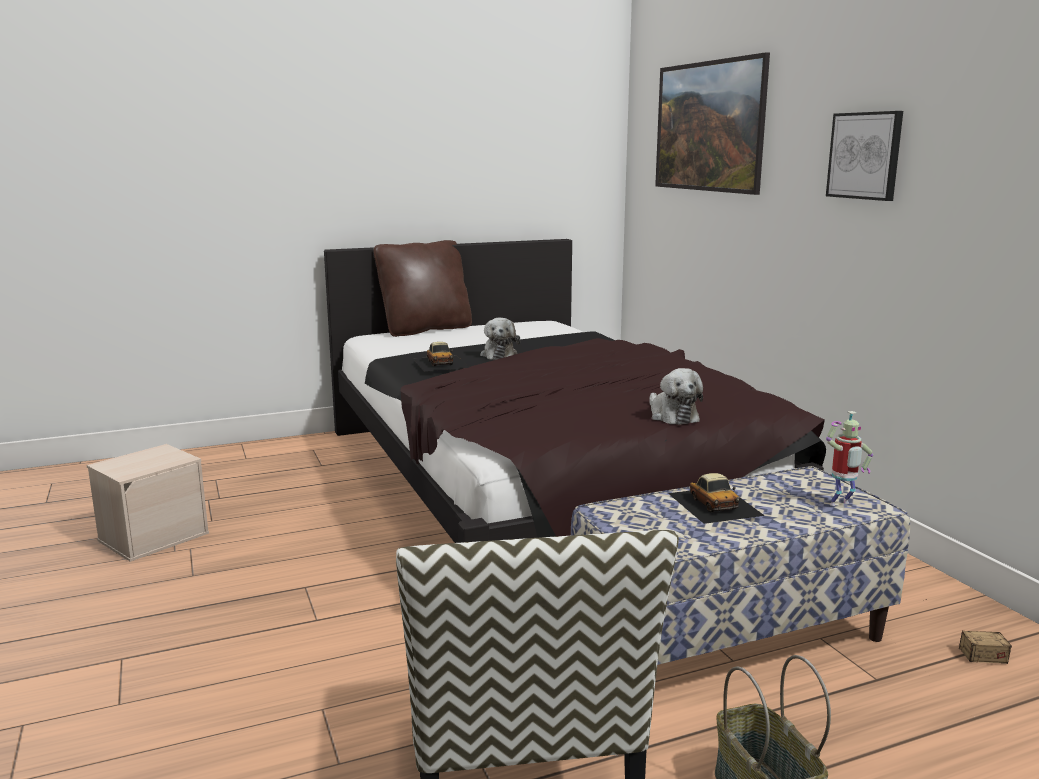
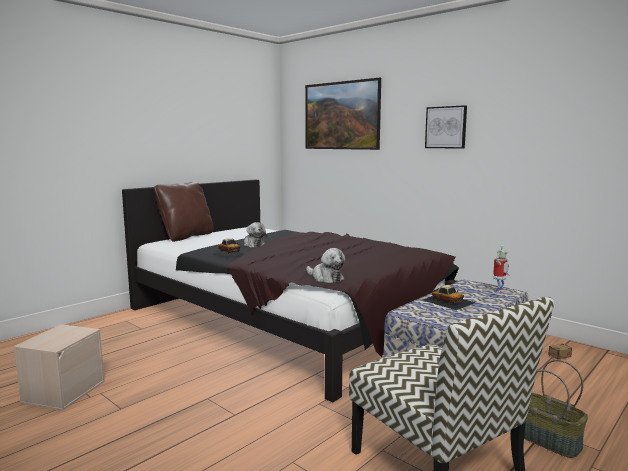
camera: 25 degrees left, 5 degrees down
(672, 416) = (394, 262): plush toy -> plush toy (325, 278)

